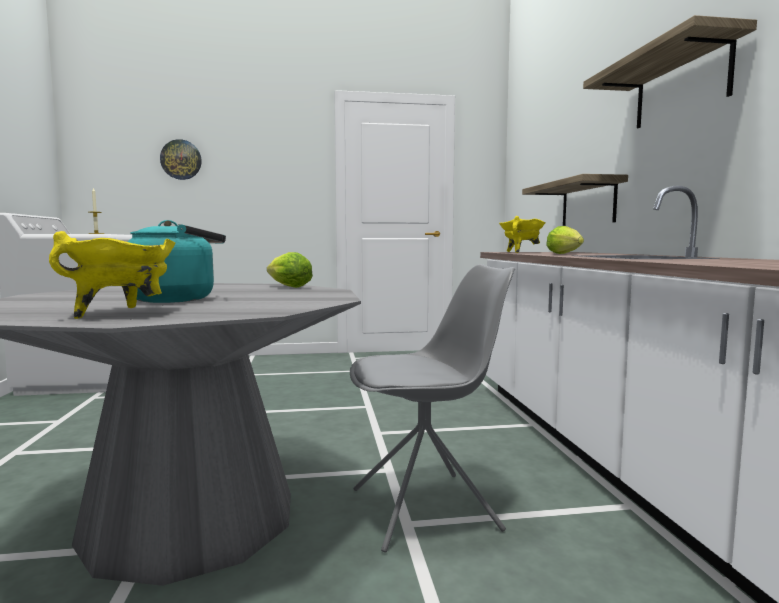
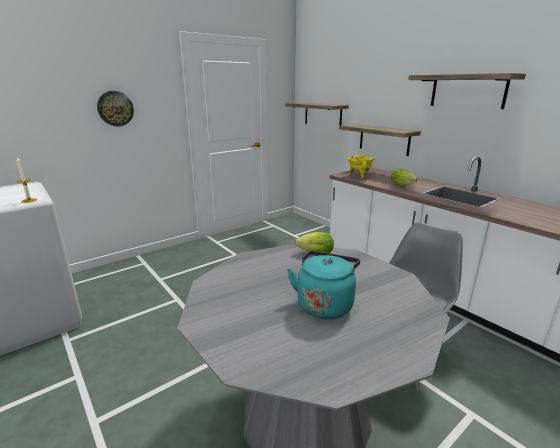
camera: 30 degrees left, 15 degrees up
(123, 313) = (371, 345): yellow cooking pot -> none
(181, 159) = (46, 98): wall clock -> wall clock (115, 108)
(528, 187) = (323, 114): none -> shelf

